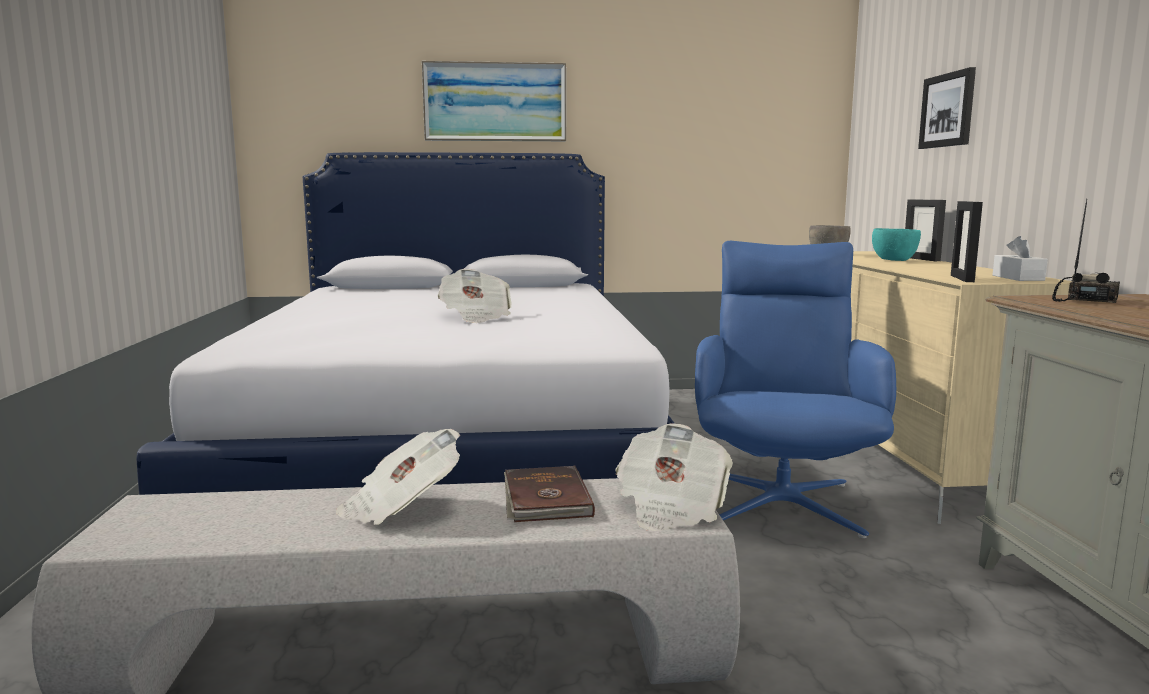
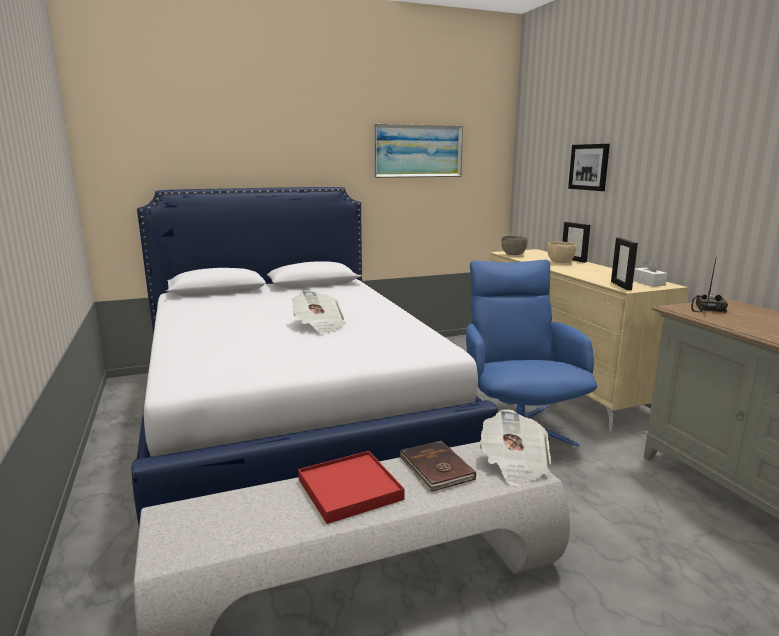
camera: 15 degrees left, 5 degrees up
(400, 507) = (349, 489): newspaper -> red tray
(495, 102) = (280, 149): picture -> picture (418, 151)
(893, 260) = (560, 262): turquoise bowl -> beige bowl

